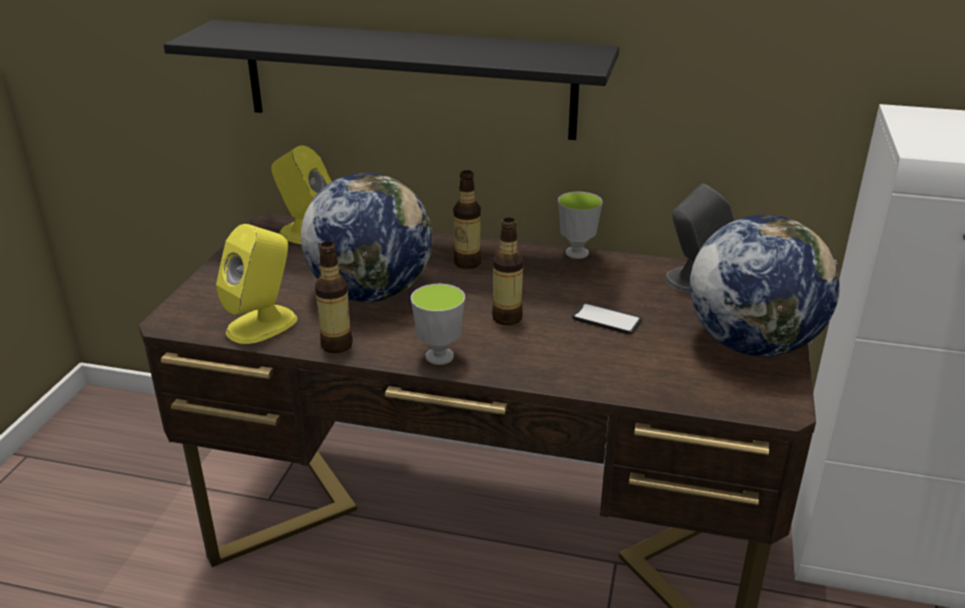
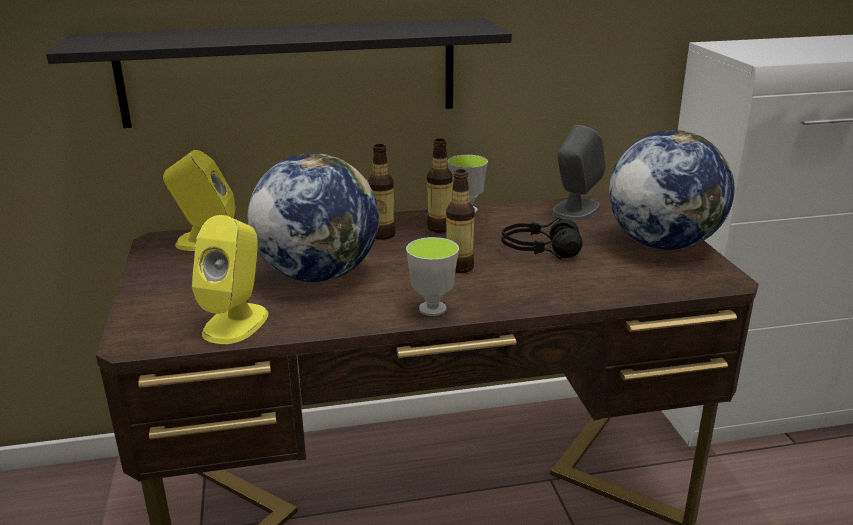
camera: 25 degrees left, 5 degrees down
(336, 345) = (328, 322): bottle -> bottle (439, 228)
(606, 319) = (540, 251): phone -> black headphones

